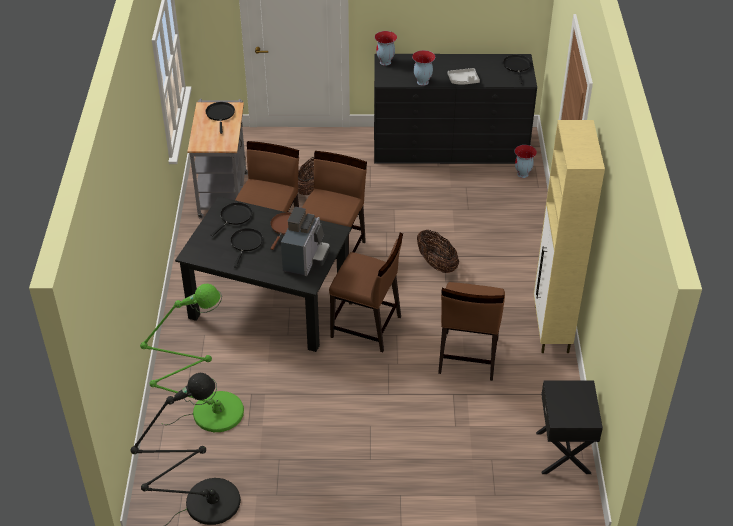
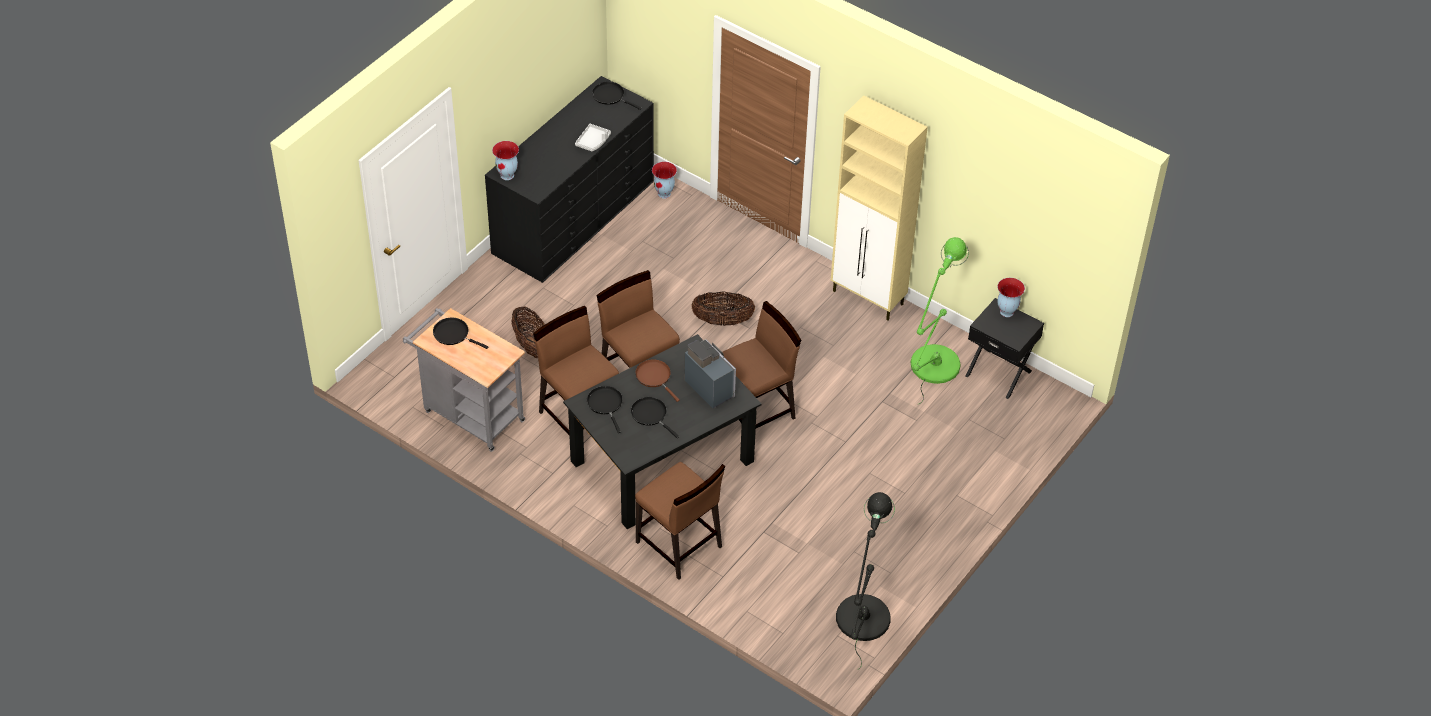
camera: 55 degrees left, 5 degrees up
(211, 413) = (761, 571): green floor lamp -> green floor lamp (932, 369)
(422, 82) = (565, 169): vase -> vase (1006, 312)
(467, 356) = (849, 367): brown chair -> brown chair (679, 545)

